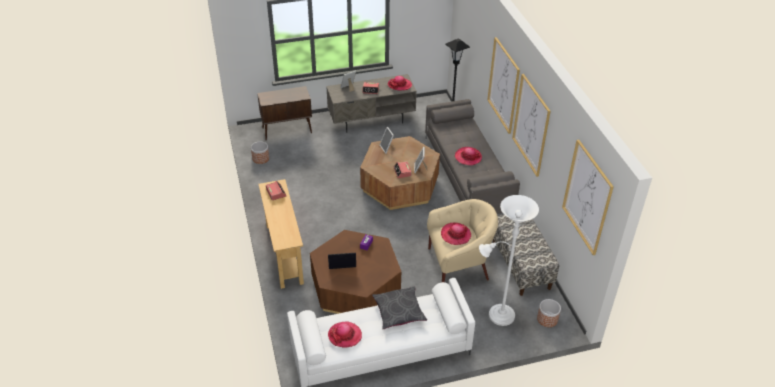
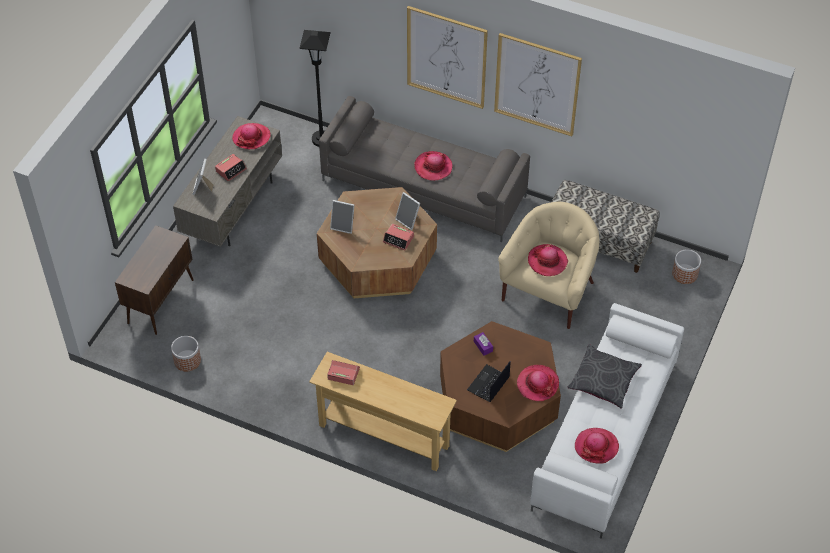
camera: 50 degrees left, 10 degrees up
(364, 282) = (537, 384): none -> hat
(498, 315) = (645, 308): white floor lamp -> none
(587, 197) = (693, 124): picture -> none

